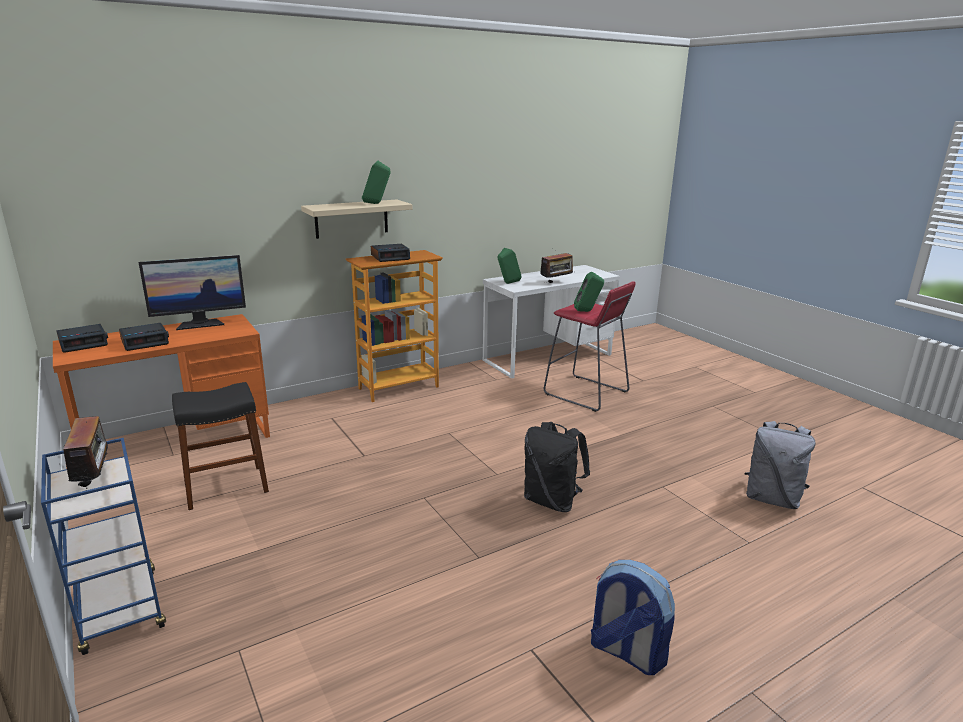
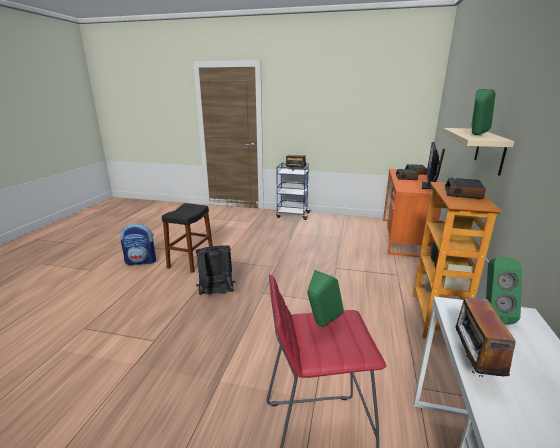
camera: 135 degrees right, 0 degrees up
(226, 487) = (345, 236): black stool -> black stool (191, 261)
(772, 499) = (55, 379): grey backpack -> none

